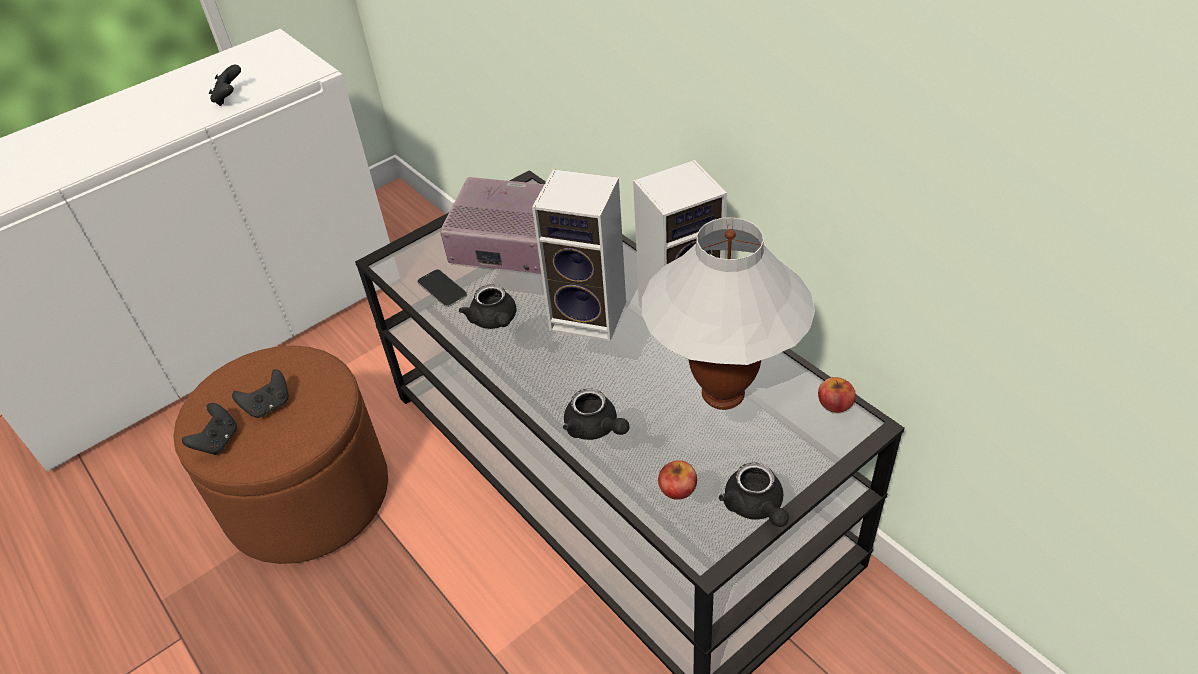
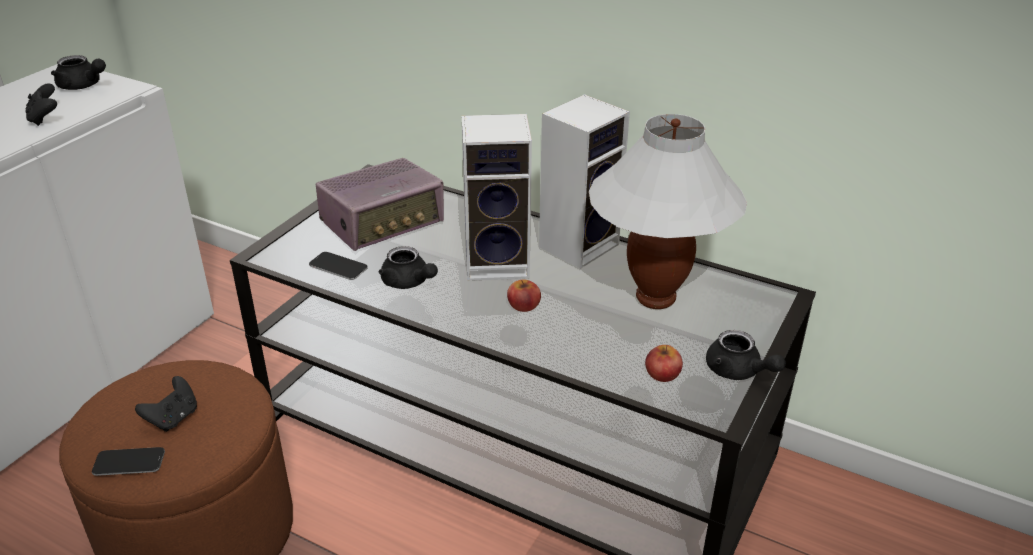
camera: 25 degrees left, 10 degrees down
(218, 441) = (129, 463): black game controller -> phone
(507, 245) = (383, 223): radio -> radio turned 150 degrees clockwise
(595, 428) = (559, 345): black teapot -> black teapot (83, 86)
(835, 403) = (751, 286): apple -> apple (523, 305)

